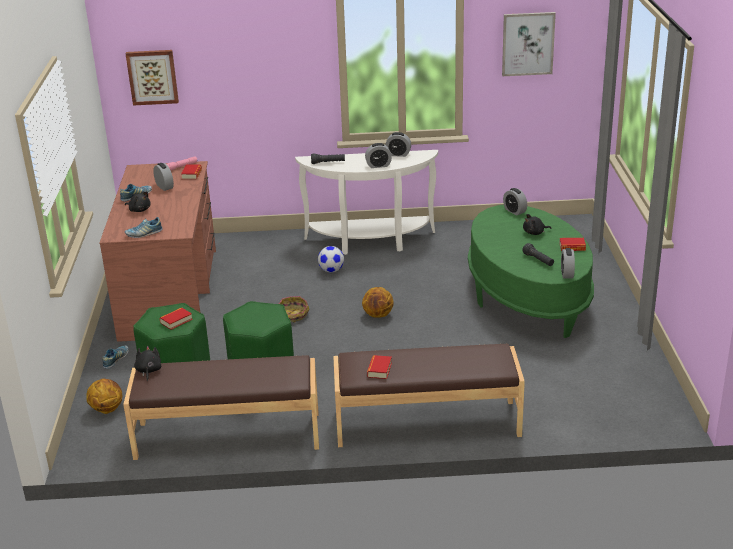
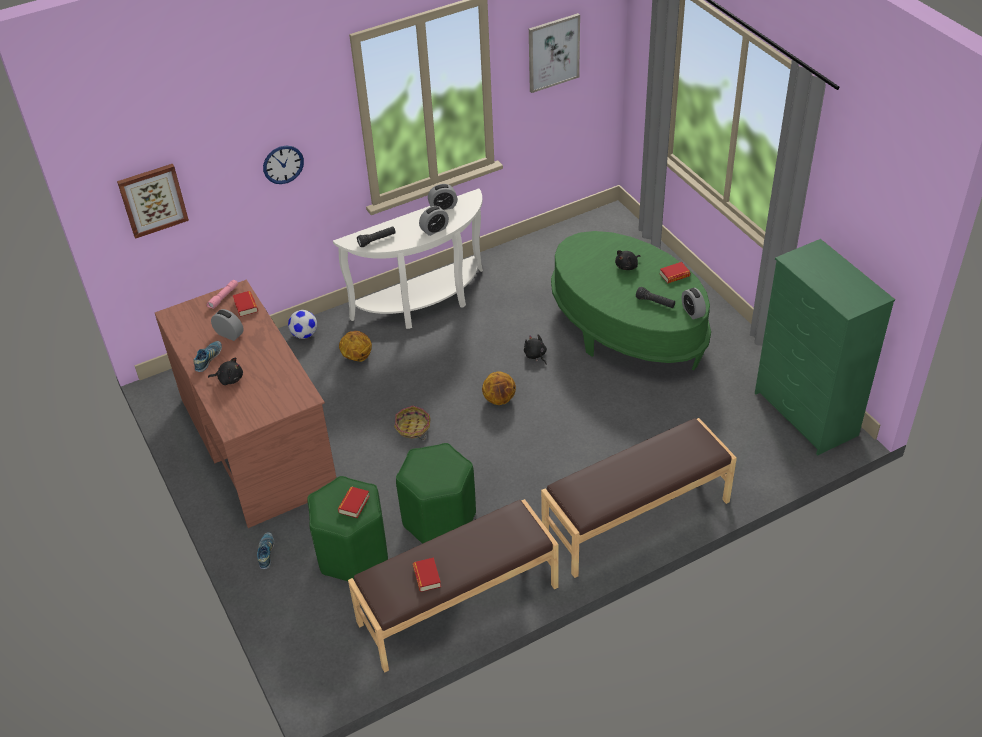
camera: 25 degrees left, 15 degrees up
(107, 409) = (307, 620): basketball -> basketball (357, 357)
(144, 234) = (265, 413): shoe -> none
(148, 371) = (374, 580): black plush toy -> black plush toy (535, 355)
(265, 78) = (283, 164): none -> wall clock
(331, 270) = (410, 355): football -> football (304, 334)
(379, 370) = (602, 494): book -> book (427, 577)
(514, 211) = (588, 242): alarm clock -> none
(647, 396) = (805, 415): none -> green dresser

